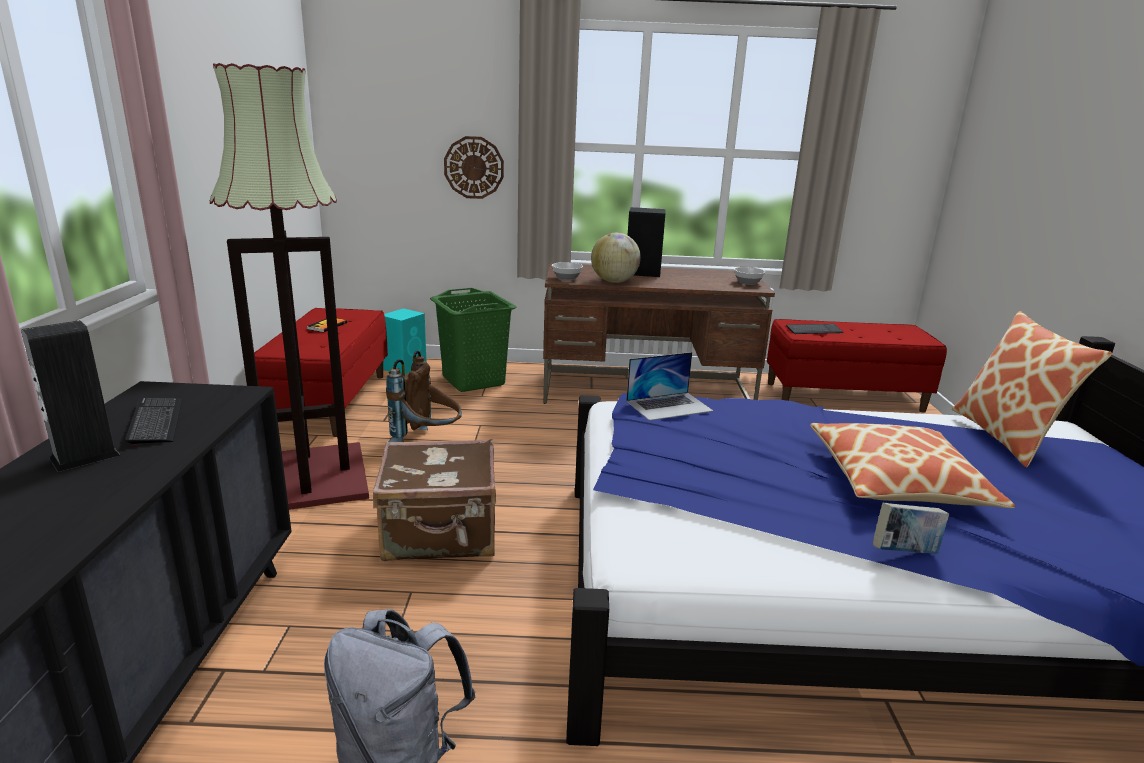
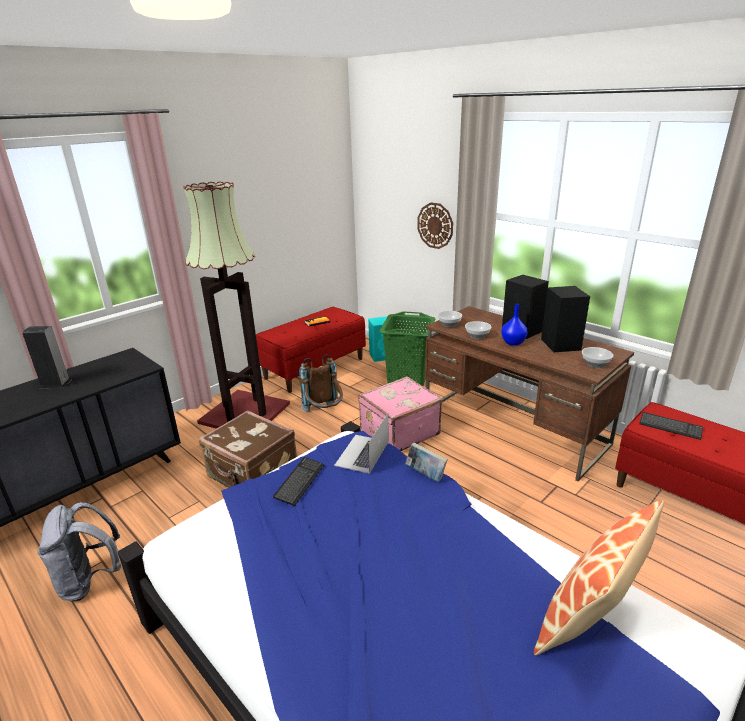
camera: 45 degrees right, 5 degrees up
(156, 422) = (98, 373): keyboard -> keyboard (299, 482)
(547, 430) = (398, 432): none -> pink suitcase
(614, 282) = (477, 336): globe -> bowl
(655, 281) = (512, 342): none -> blue vase
(669, 406) = (362, 453): laptop -> laptop turned 90 degrees clockwise
(696, 276) = (561, 345): none -> black speaker
(897, 481) = (393, 593): pillow -> none
(904, 552) = (283, 641): book -> book (425, 475)

